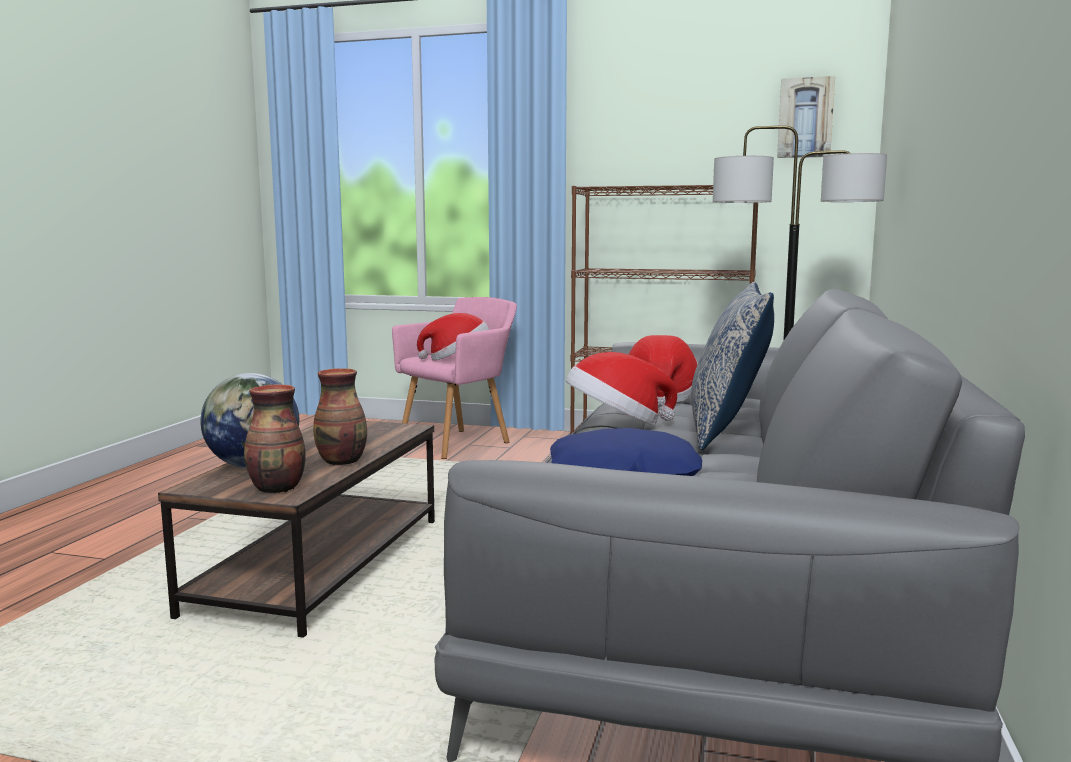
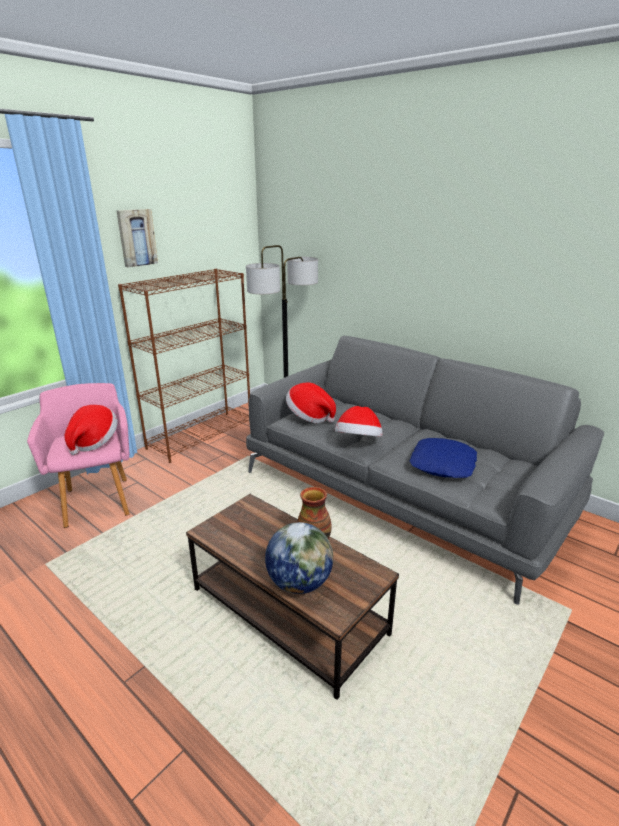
camera: 65 degrees left, 15 degrees up
(277, 488) = (360, 577): vase -> none
(726, 431) = (382, 422): pillow -> none
(805, 118) = (228, 224): picture -> picture (136, 237)

